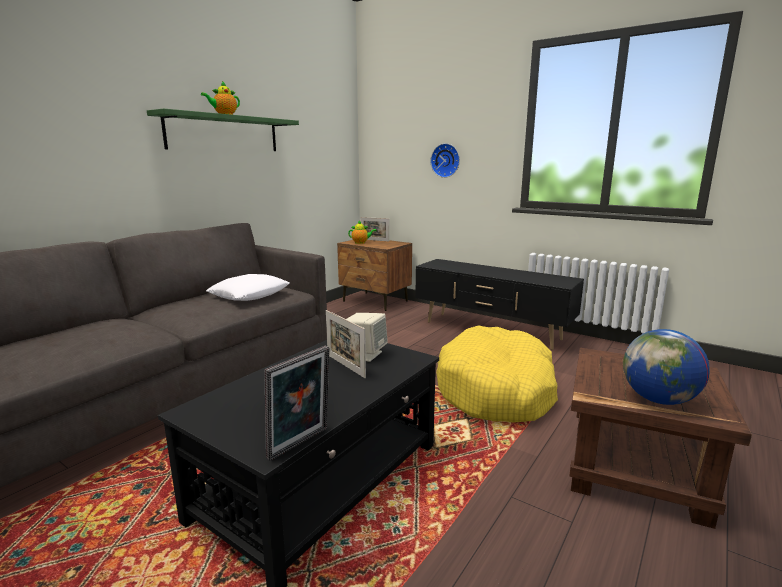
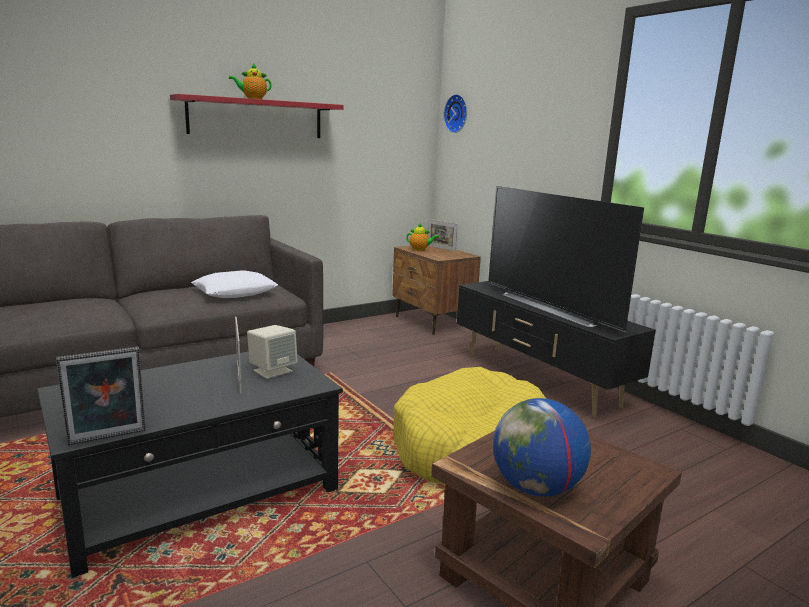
camera: 20 degrees right, 0 degrees up
(224, 133) = (256, 118): green shelf -> red shelf
(446, 160) = (522, 157): wall clock -> wall clock (457, 113)
(502, 273) = (553, 307): none -> television

